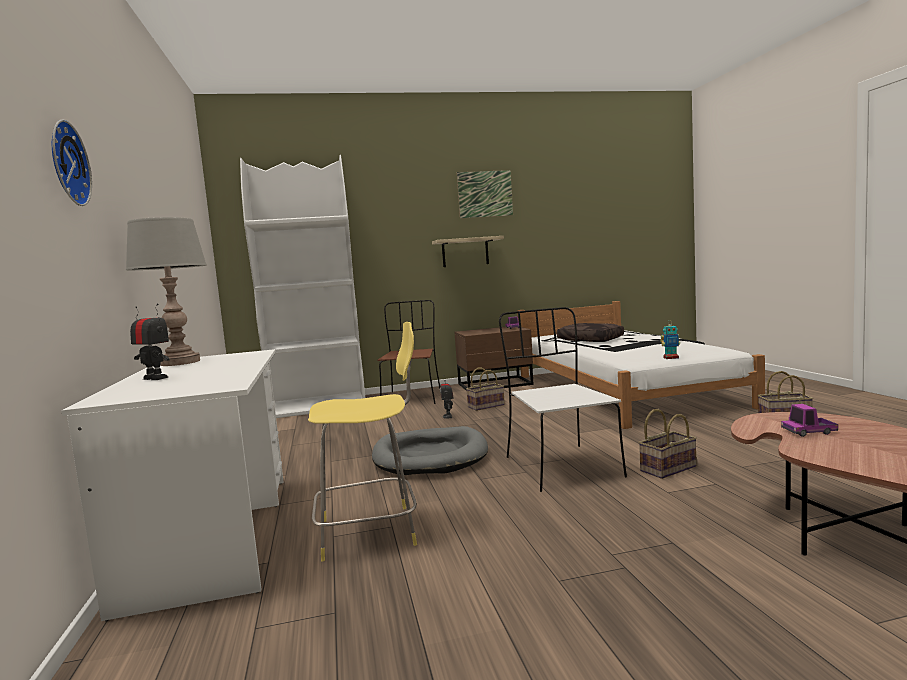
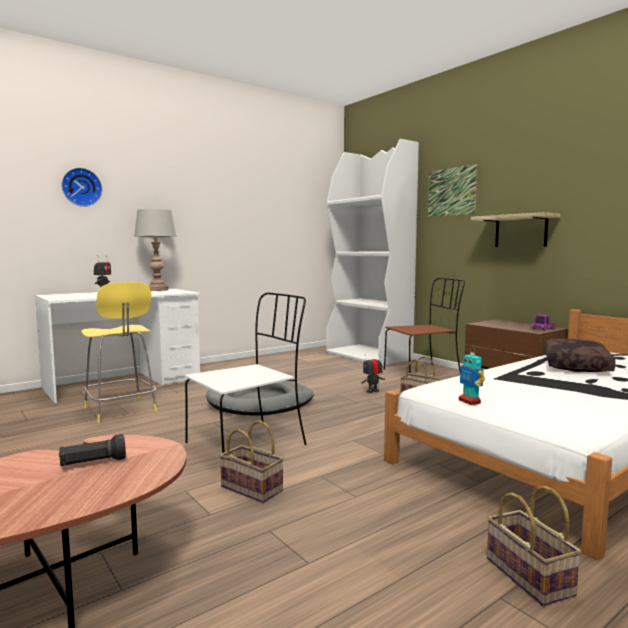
camera: 65 degrees right, 0 degrees up
(485, 194) = (553, 159): picture -> picture (451, 191)
(809, 432) = (93, 463): toy truck -> black flashlight

